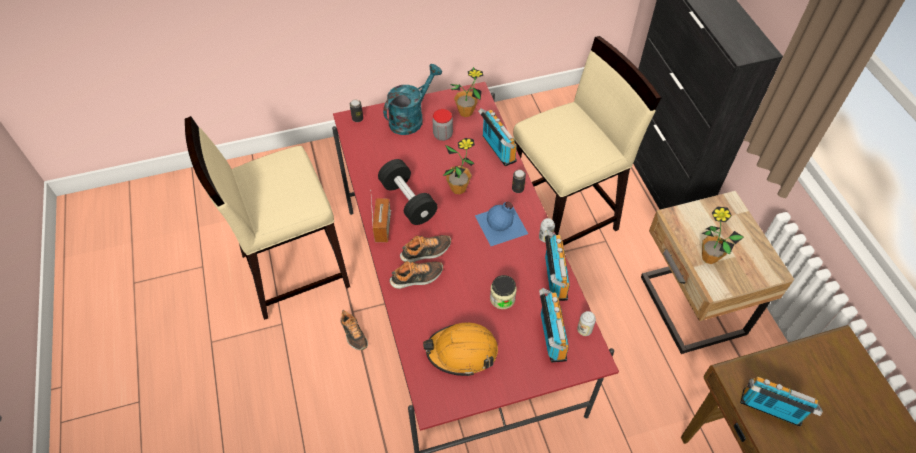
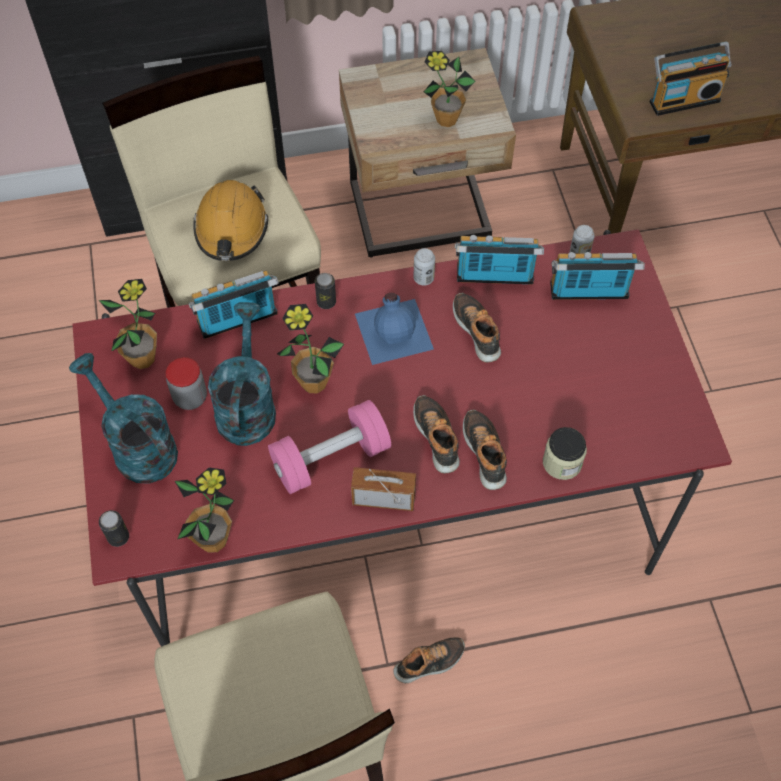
camera: 85 degrees left, 5 degrees up
(356, 155) = (213, 540): none -> potted plant
(408, 201) = (331, 458): black dumbbell -> pink dumbbell
(440, 159) = (246, 405): none -> turquoise watering can
(462, 352) = (613, 401): orange hard hat -> orange hard hat (231, 229)
(502, 298) = (527, 343): jar -> jar (562, 462)
(508, 269) = (477, 331): none -> shoe
(770, 410) = (683, 99): radio -> radio turned 135 degrees counterclockwise

